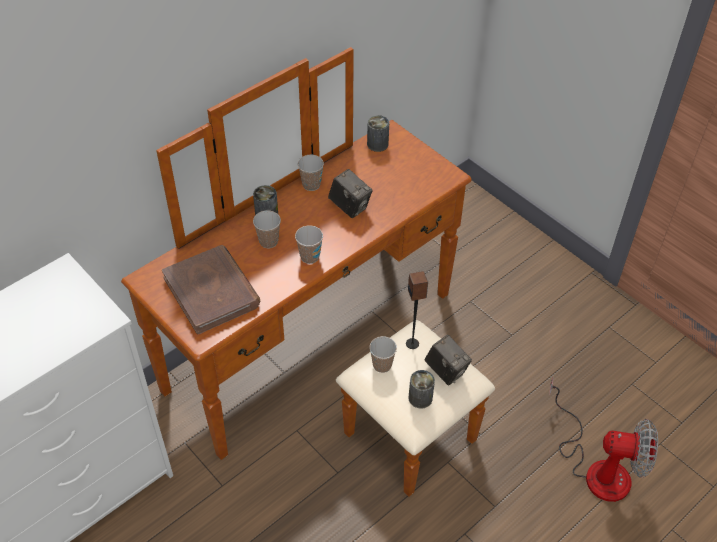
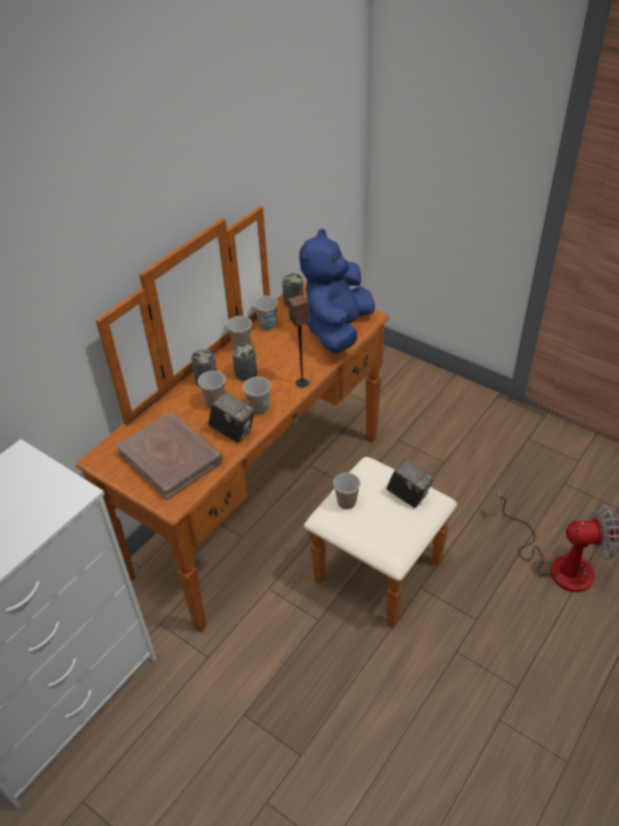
camera: 10 degrees left, 5 degrees down
(343, 166) = (267, 325): none -> cup
(350, 206) = (284, 358): camera -> camera (233, 431)
(412, 343) = (369, 477): speaker -> speaker (302, 383)
(413, 185) = (337, 330): none -> blue plush toy
(420, 398) = (392, 525): can -> can (246, 373)

